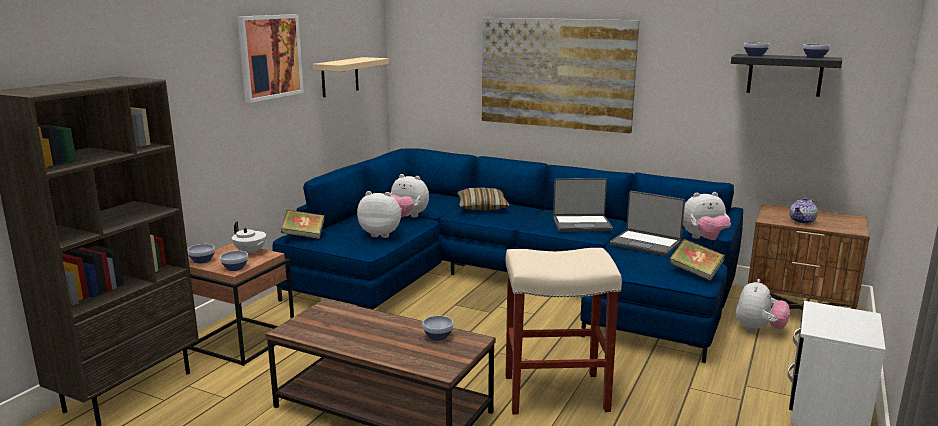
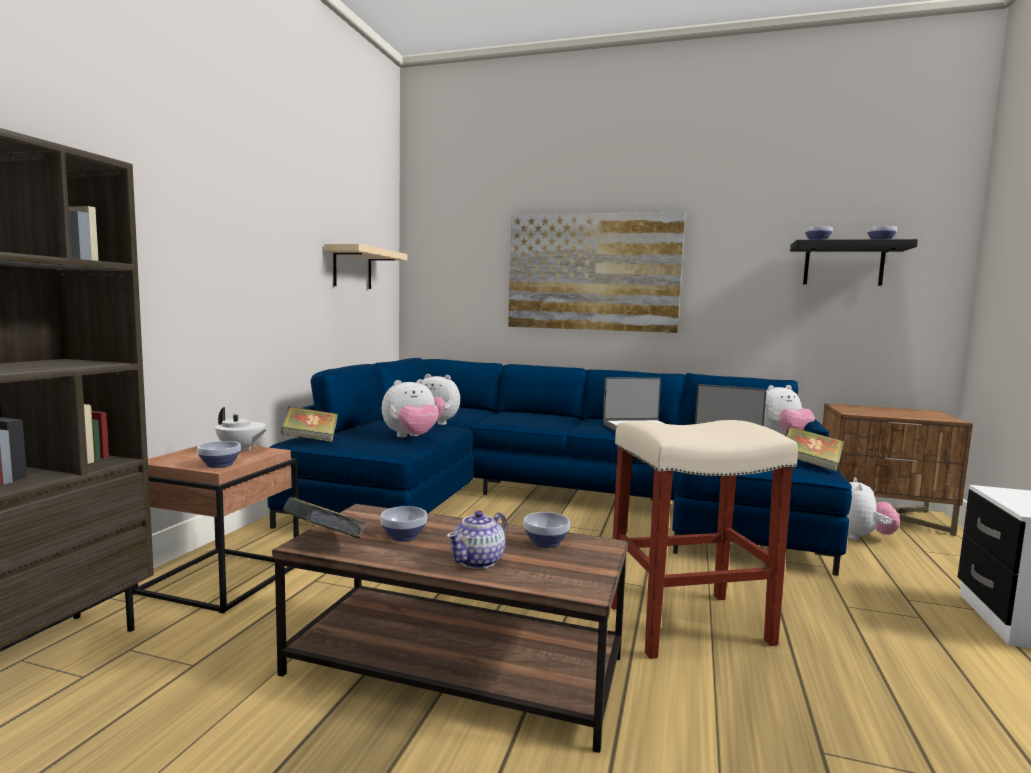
camera: 10 degrees left, 10 degrees down
(201, 261) = (167, 458): bowl -> bowl (403, 537)
(270, 56) = (276, 219): picture -> none
(297, 330) = (324, 543): none -> book
(381, 234) = (411, 437): plush toy -> plush toy turned 150 degrees clockwise
(482, 207) = (516, 416): pillow -> none
(802, 221) = (886, 413): teapot -> teapot (478, 561)

